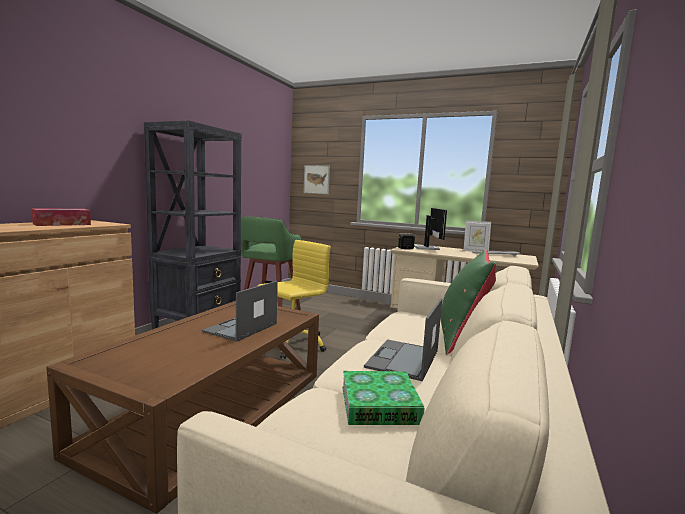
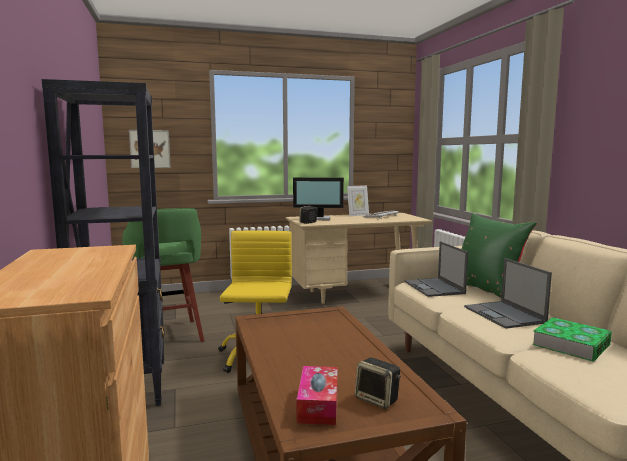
camera: 40 degrees left, 0 degrees up
(62, 224) = (73, 262): tissue box -> tissue box (318, 404)
(156, 369) = (378, 399): none -> speaker
(240, 328) = (325, 341): laptop -> laptop (434, 288)
(427, 248) = (319, 218): monitor -> monitor turned 135 degrees clockwise

